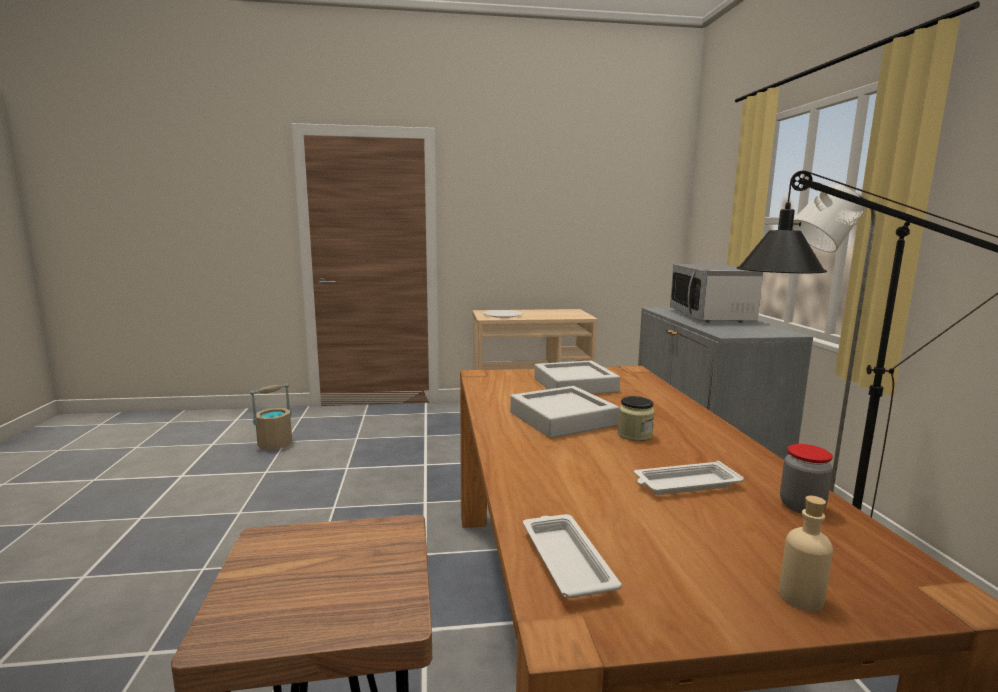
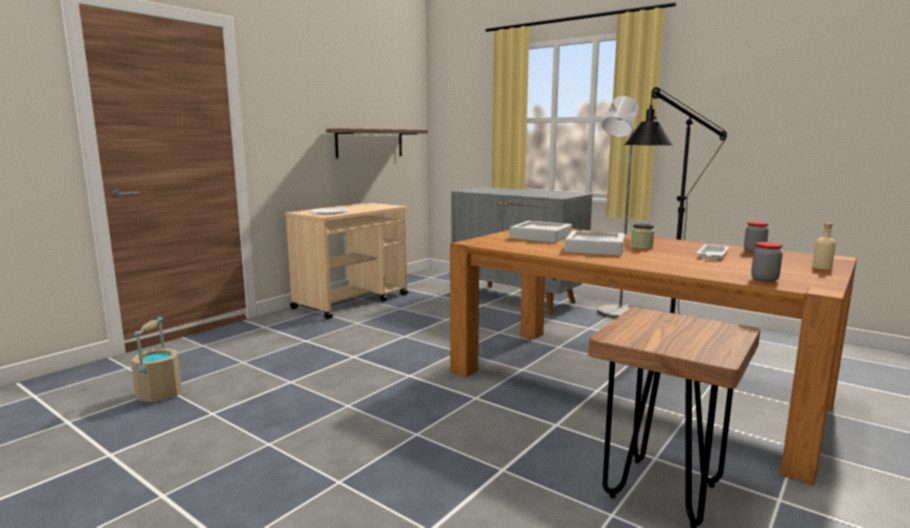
camera: 45 degrees left, 0 degrees up
(565, 560) = (764, 279): white tray -> jar
(592, 245) = (370, 143): none -> shelf
(711, 317) = (511, 191): microwave -> none

